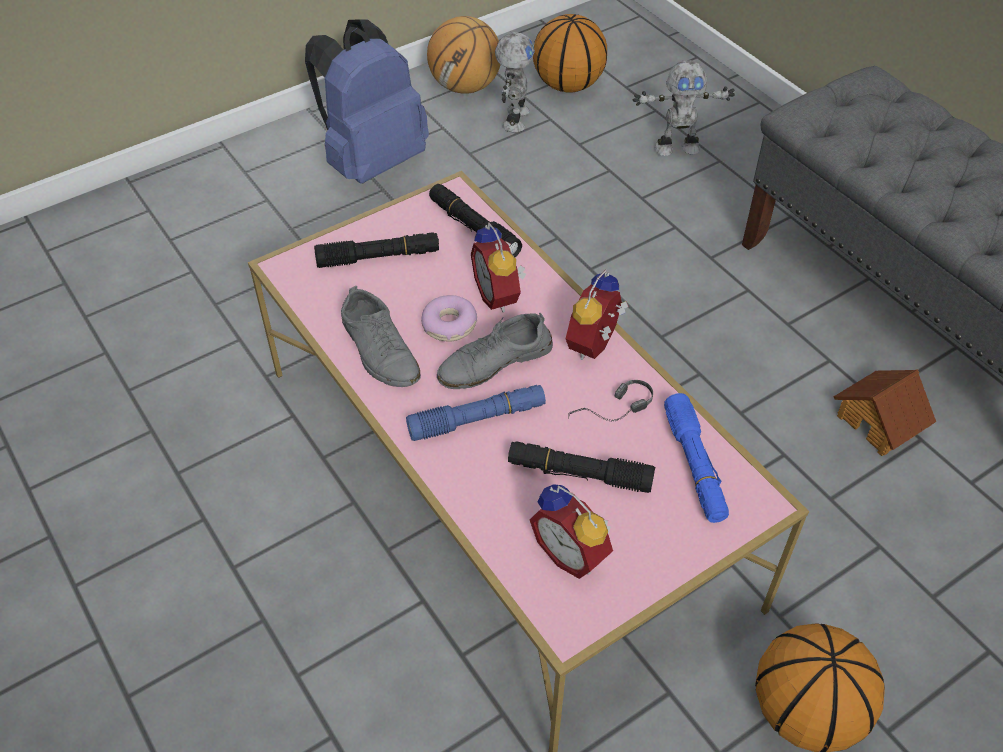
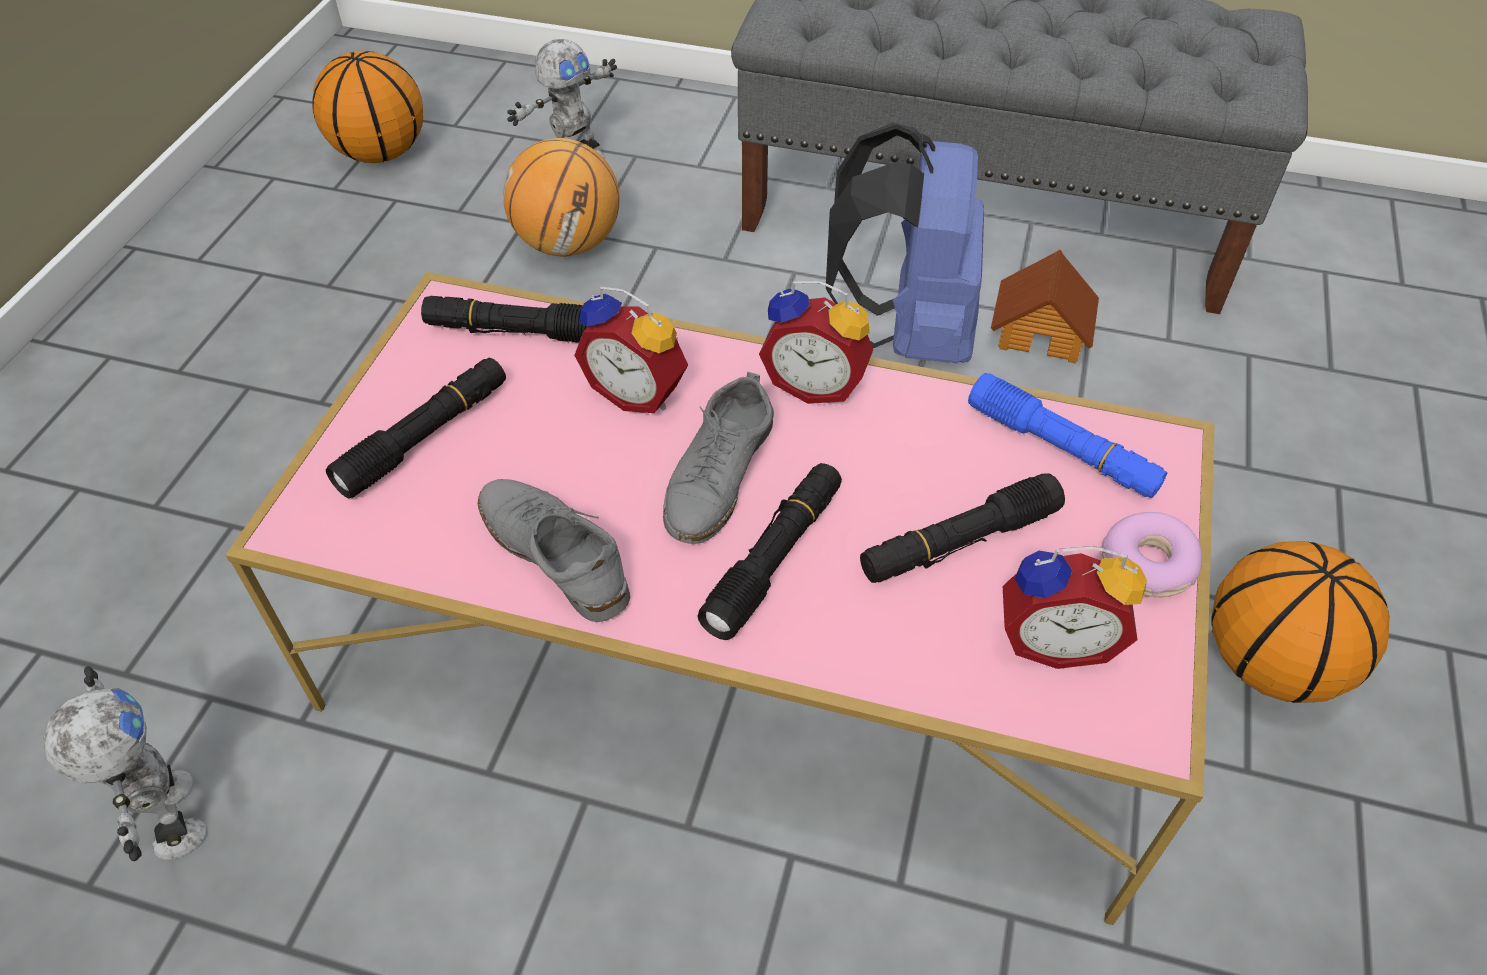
camera: 40 degrees left, 0 degrees up
(371, 161) = (196, 359): blue backpack -> blue backpack (908, 332)
(379, 350) = (554, 553): grey shoe -> grey shoe turned 150 degrees counterclockwise
(449, 325) = (614, 465): donut -> donut (1148, 564)
(465, 87) = (246, 211): basketball -> basketball (569, 244)
(477, 419) = (774, 558): blue flashlight -> black flashlight
(514, 119) = (348, 221): toy robot -> toy robot (169, 817)
(596, 346) = (815, 384): alarm clock -> alarm clock turned 60 degrees counterclockwise
(612, 414) = (917, 450): headphones -> none

